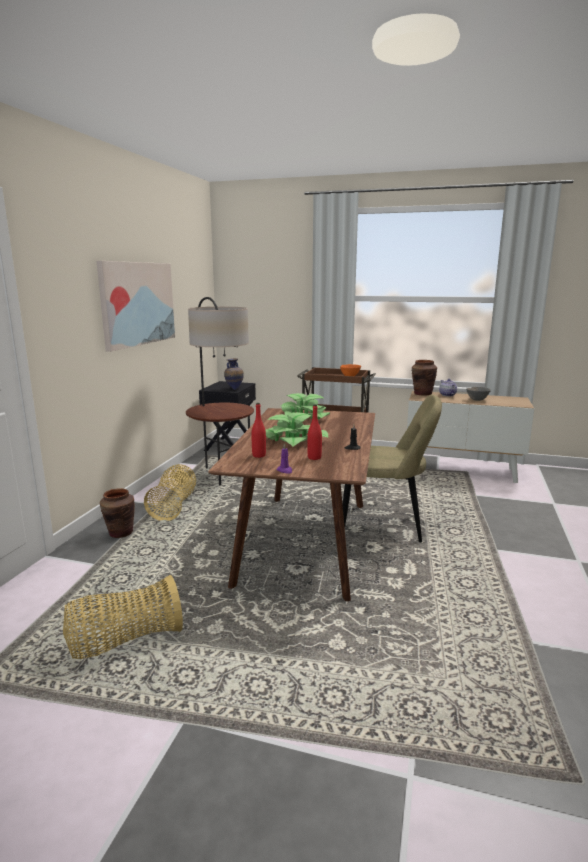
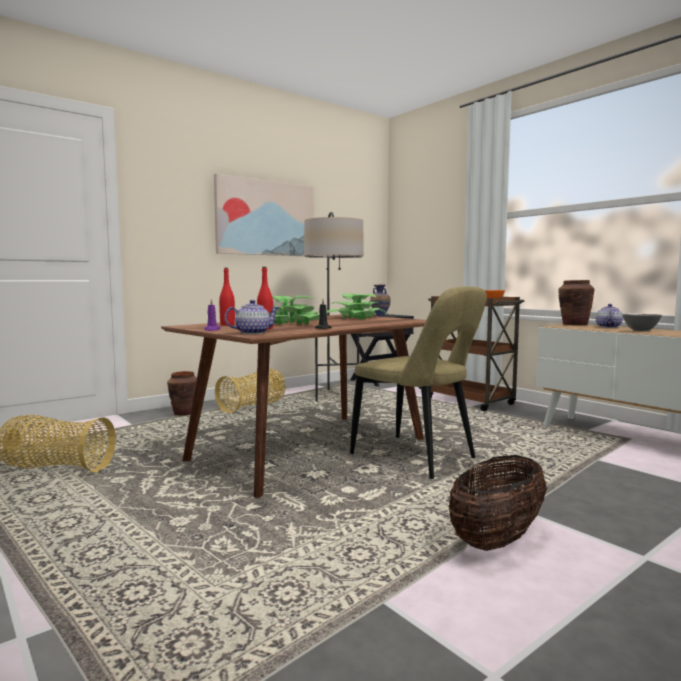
camera: 35 degrees right, 10 degrees down
(335, 470) = (252, 333): none -> teapot
(514, 576) = (497, 539): none -> basket

